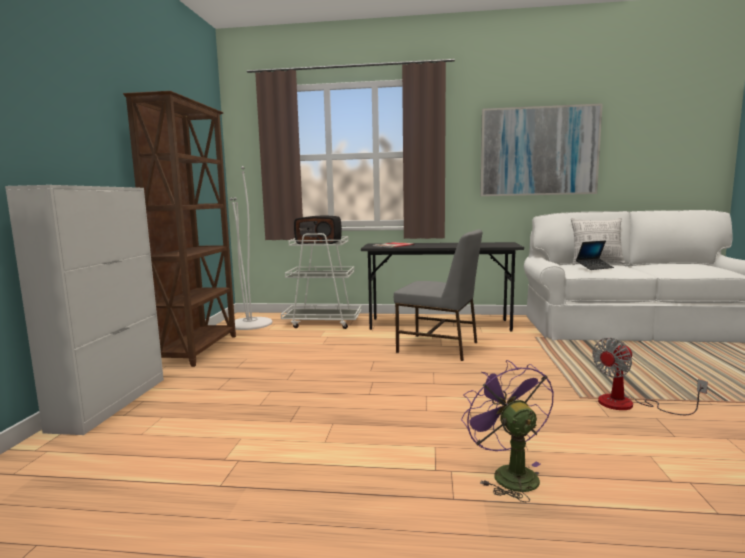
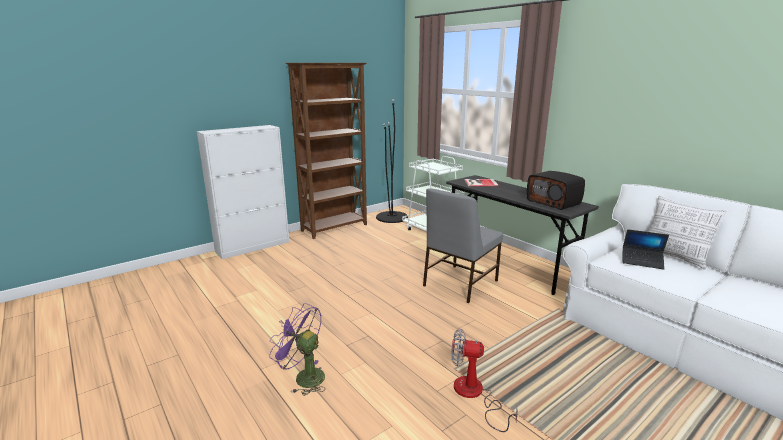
camera: 45 degrees right, 10 degrees up
(250, 324) = (392, 217): white floor lamp -> black floor lamp
(319, 242) = (435, 167): radio -> radio (554, 202)
(439, 347) = (459, 283): grey chair -> grey chair turned 60 degrees clockwise
(508, 474) = (304, 377): purple fan -> purple fan turned 90 degrees counterclockwise
(538, 151) = (656, 106): picture -> none

